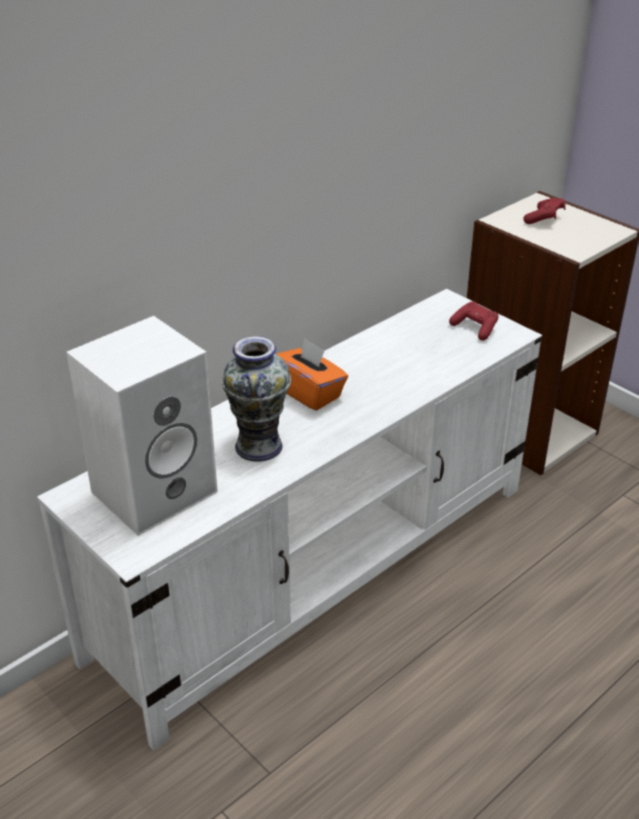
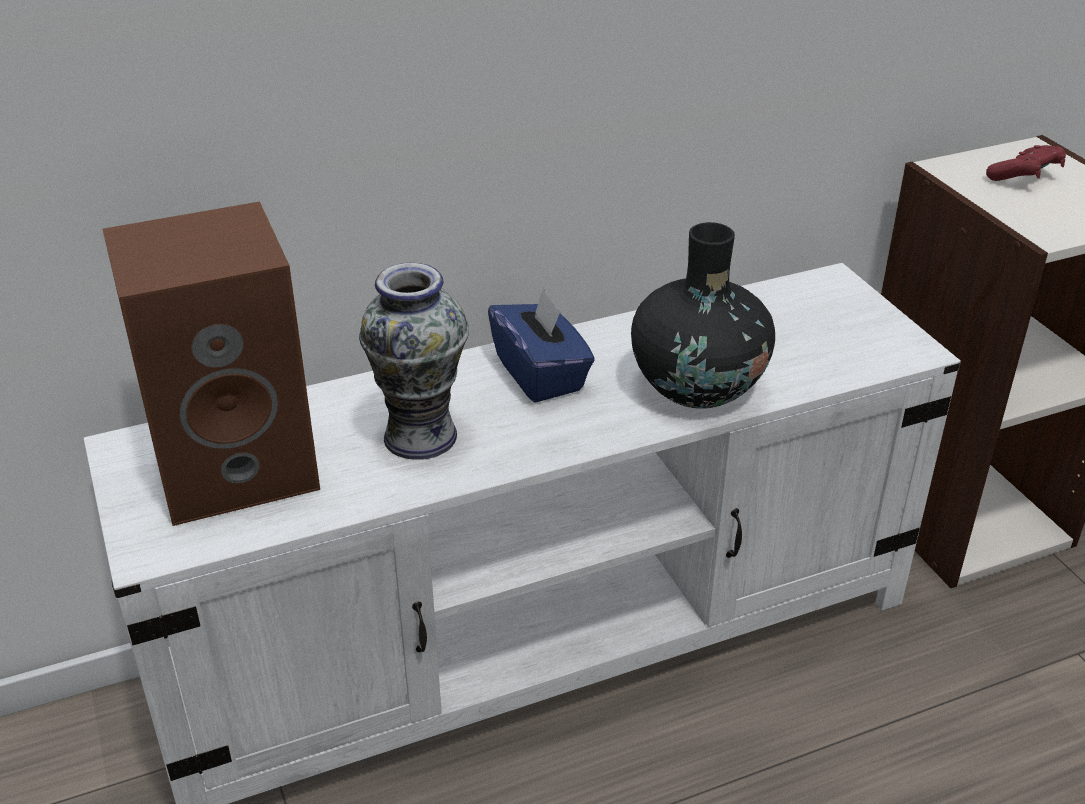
camera: 20 degrees right, 0 degrees up
(155, 489) = (239, 465): white speaker -> brown speaker
(309, 393) = (541, 374): orange tissue box -> blue tissue box
(405, 380) = (698, 386): none -> black vase
(475, 328) = (853, 329): red game controller -> none

